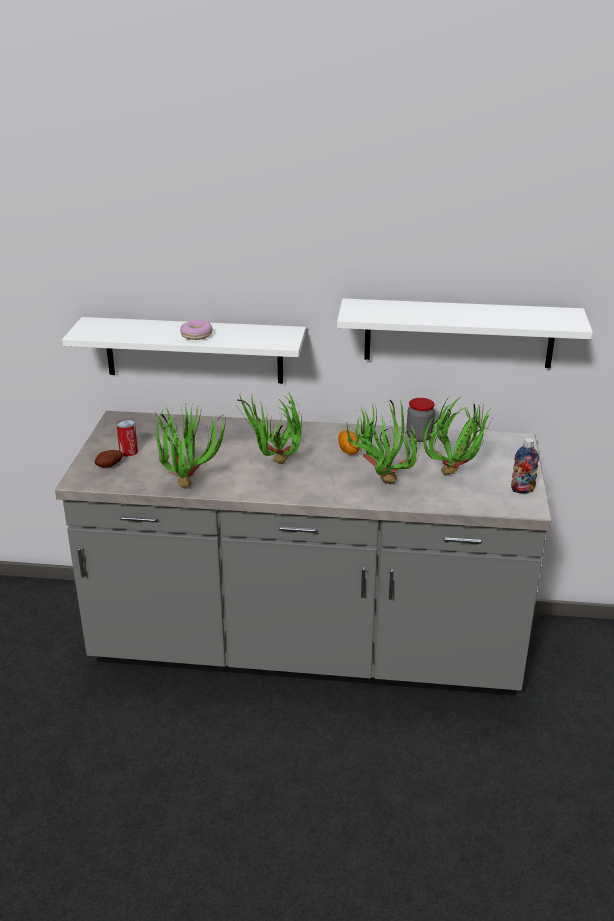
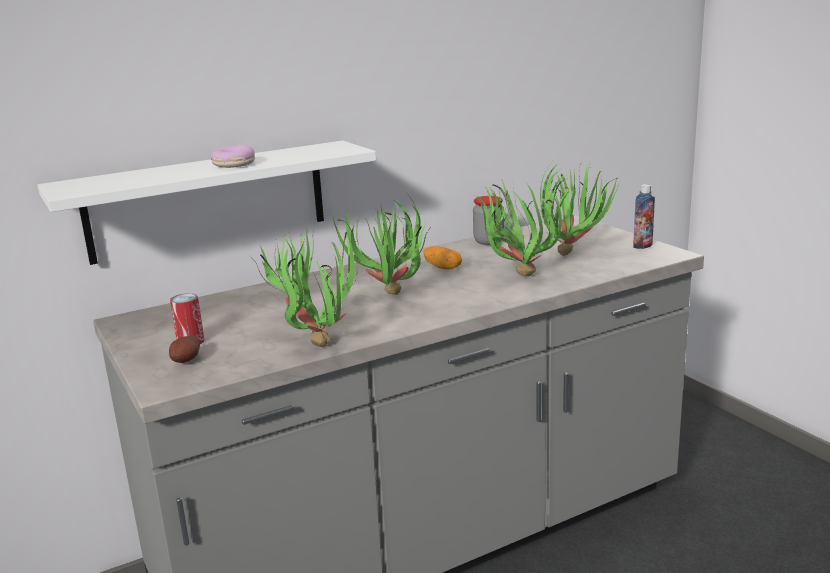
camera: 35 degrees left, 10 degrees down
(458, 333) = (497, 118): white shelf -> none

